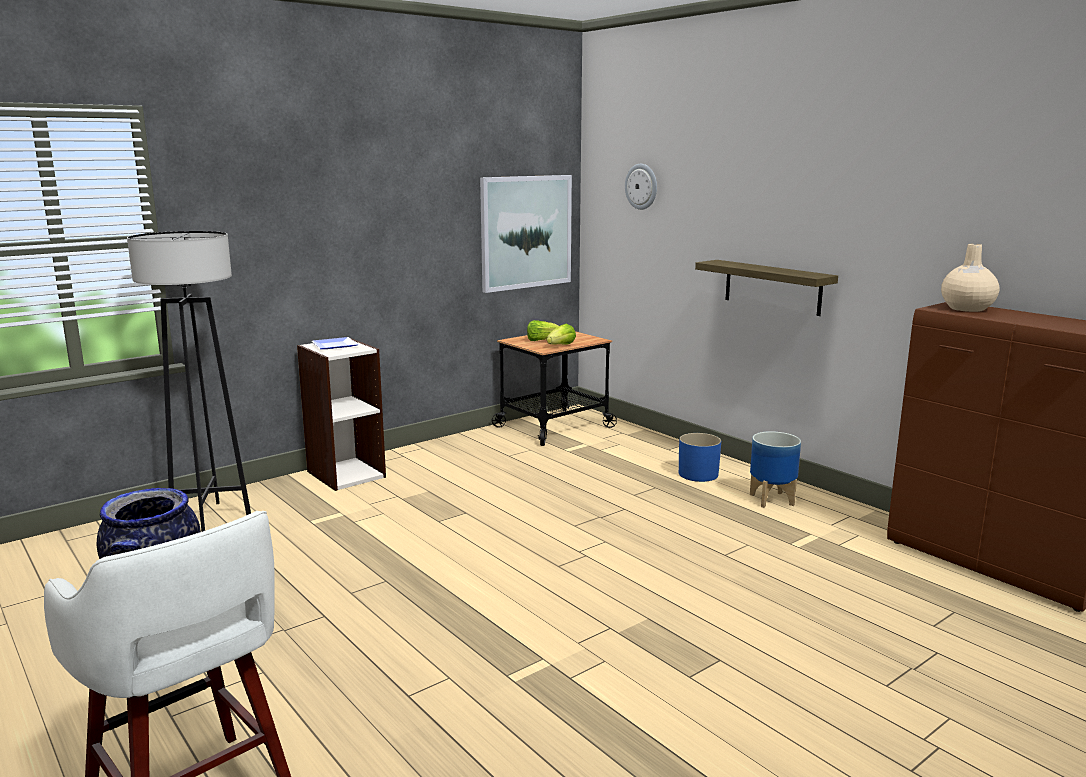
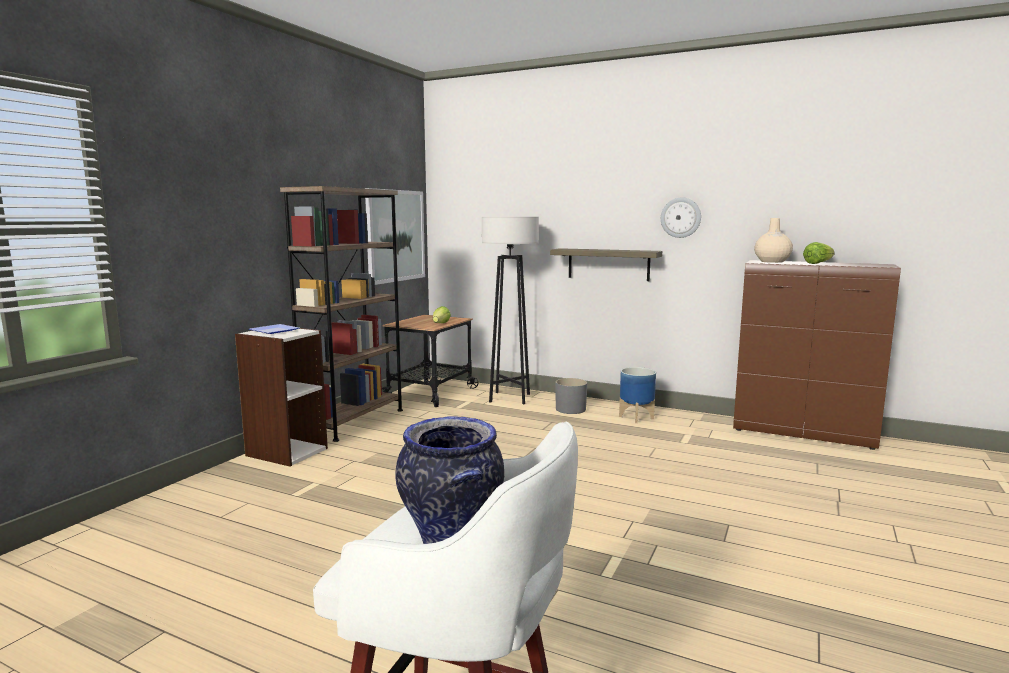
camera: 25 degrees left, 5 degrees down
(210, 518) = (181, 511): black floor lamp -> black floor lamp (509, 398)
(440, 449) = (353, 421): none -> brown bookcase
(542, 340) = (419, 322): lettuce -> lettuce (818, 263)
(641, 186) = (487, 198): wall clock -> wall clock (680, 217)
(698, 474) = (570, 409): blue planter -> grey planter

